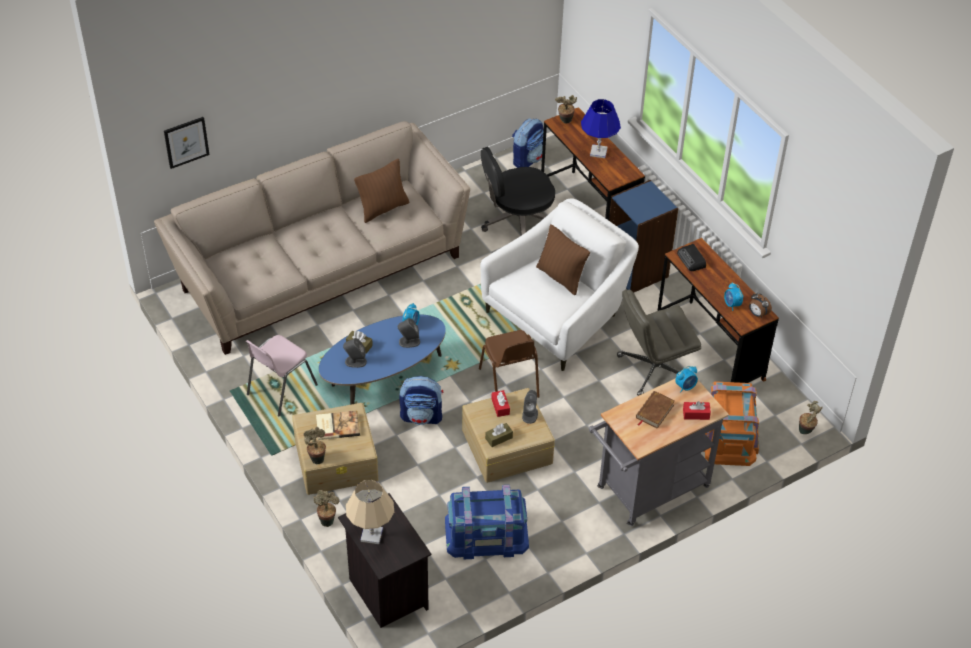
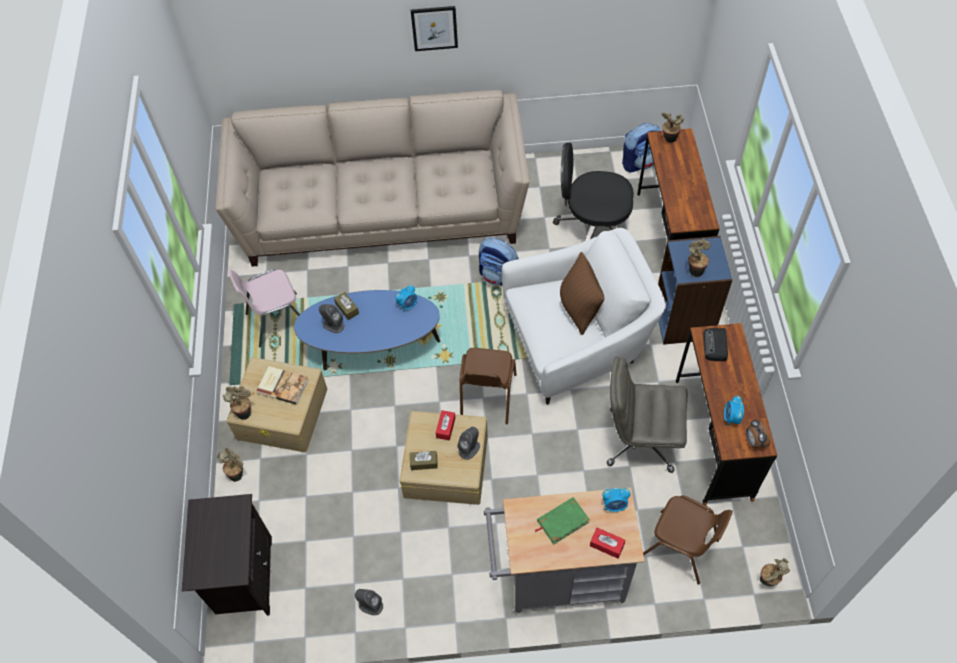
camera: 30 degrees right, 10 degrees up
(186, 142) = (251, 50): picture -> picture (434, 28)
(371, 535) = (205, 535): beige table lamp -> none
(383, 208) = (447, 173): brown pillow -> none
(409, 342) = (395, 323): grey speaker -> grey speaker (370, 605)
(422, 416) = (385, 399): backpack -> backpack (499, 276)
(486, 534) = (371, 555): blue storage box -> none
(598, 152) = (684, 185): blue table lamp -> none
(645, 210) = (695, 270): none -> potted plant
(654, 411) = (562, 521): brown book -> green book
(729, 434) = (680, 548): orange storage box -> brown chair

